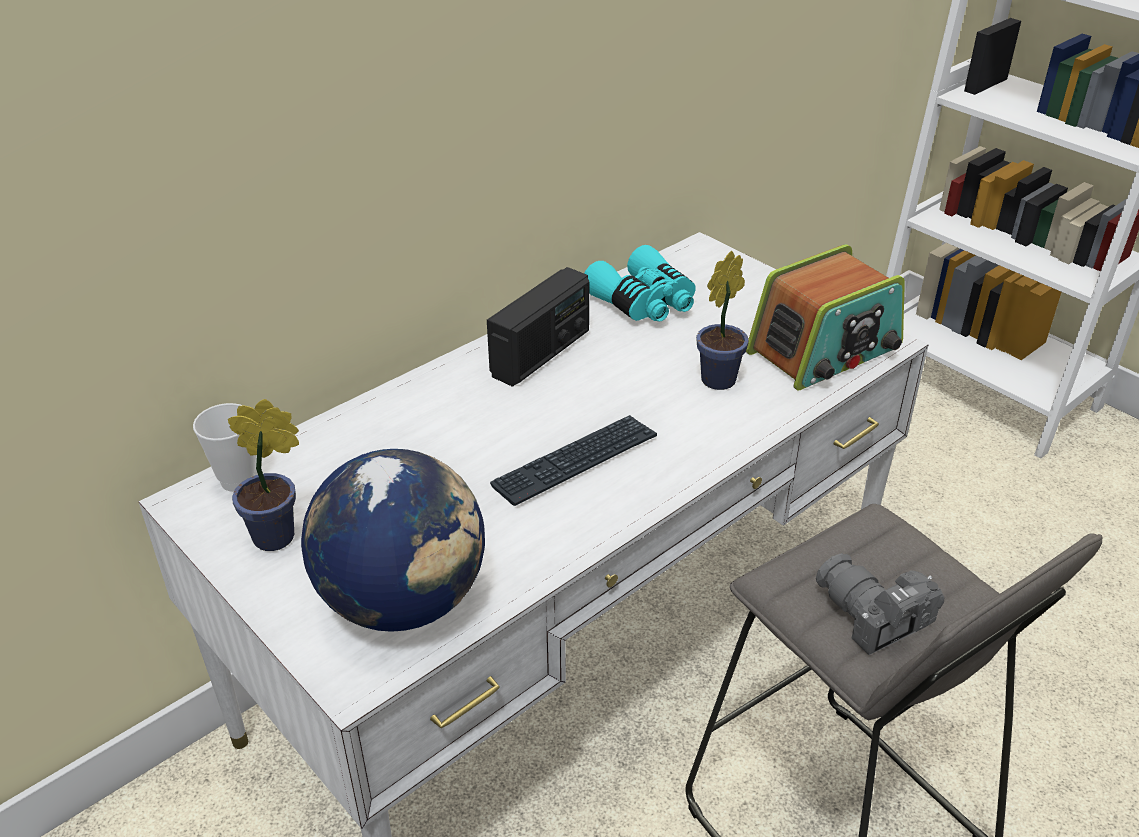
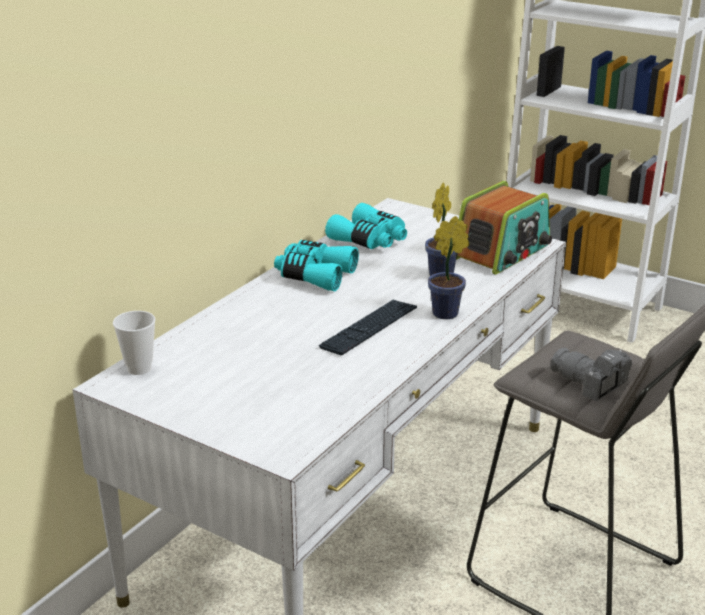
camera: 15 degrees left, 10 degrees down
(280, 537) = (189, 393): potted plant -> potted plant (448, 313)
(404, 601) = (295, 413): globe -> none
(541, 353) = (314, 275): radio -> turquoise binoculars

